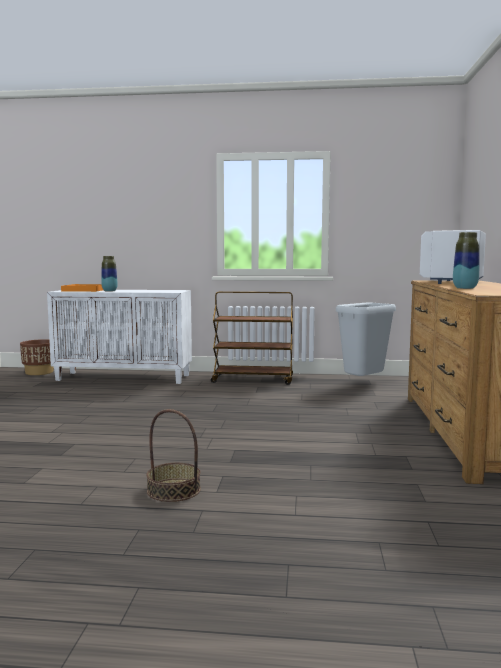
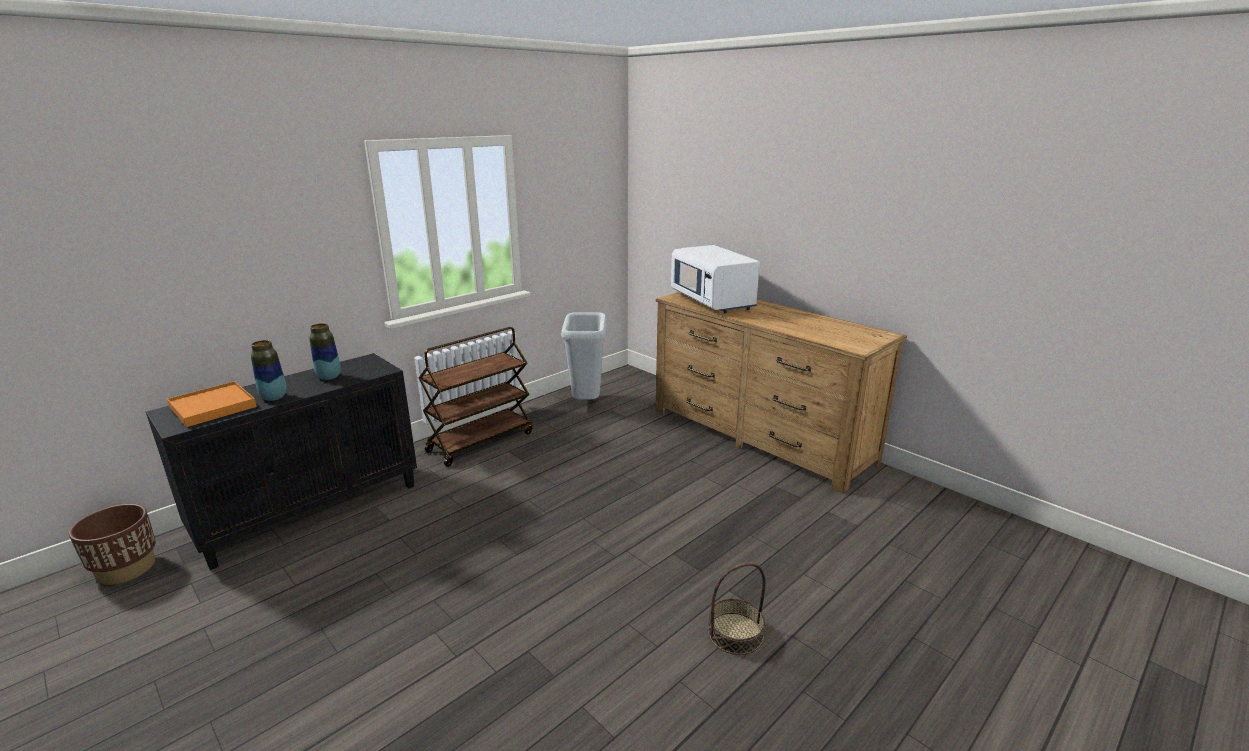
camera: 50 degrees left, 15 degrees up
(124, 377) = (312, 510): white cabinet -> black cabinet
(465, 288) = (793, 330): vase -> vase (329, 377)

